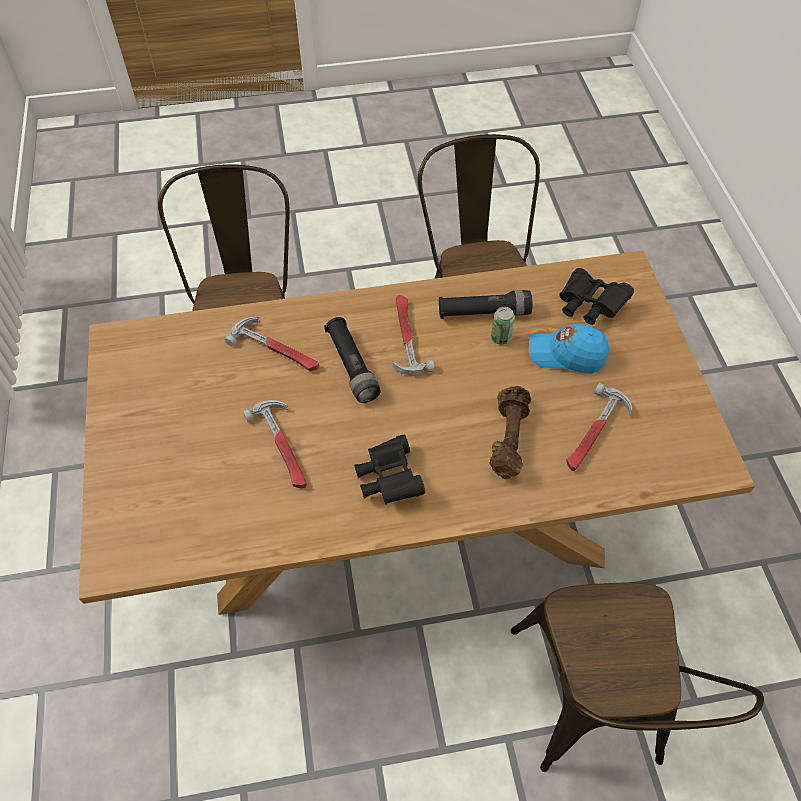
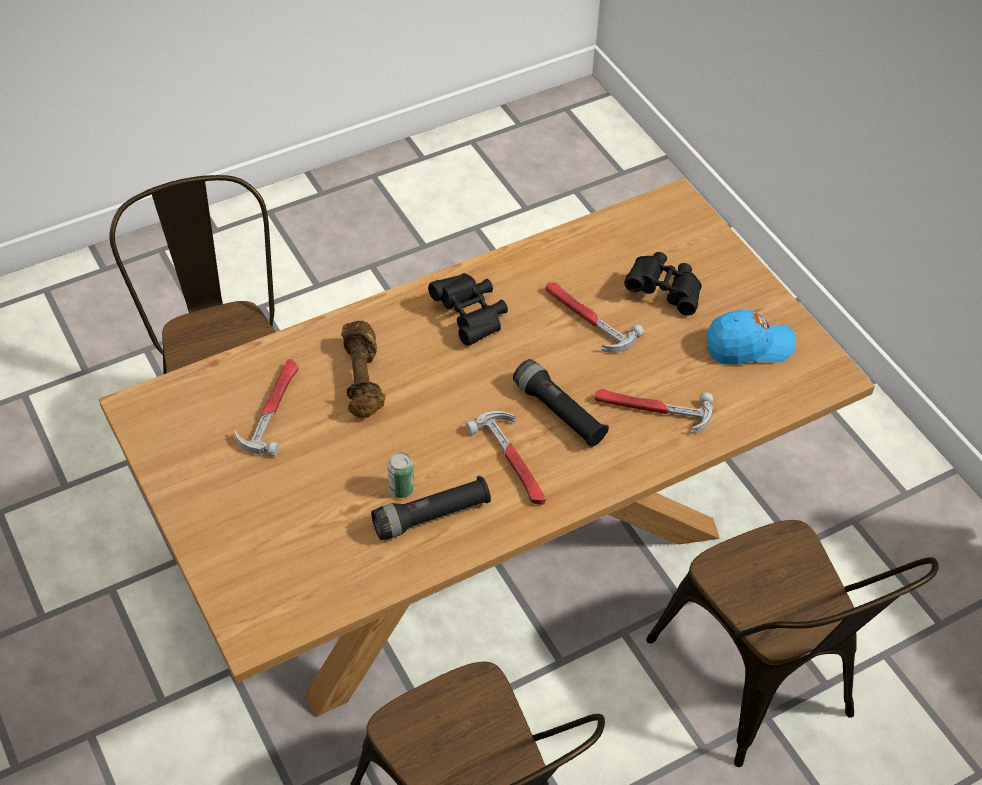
camera: 160 degrees right, 5 degrees down
(566, 354) = (318, 488): blue cap -> blue cap (748, 346)
(589, 306) = (300, 562): black binoculars -> black binoculars (664, 291)

